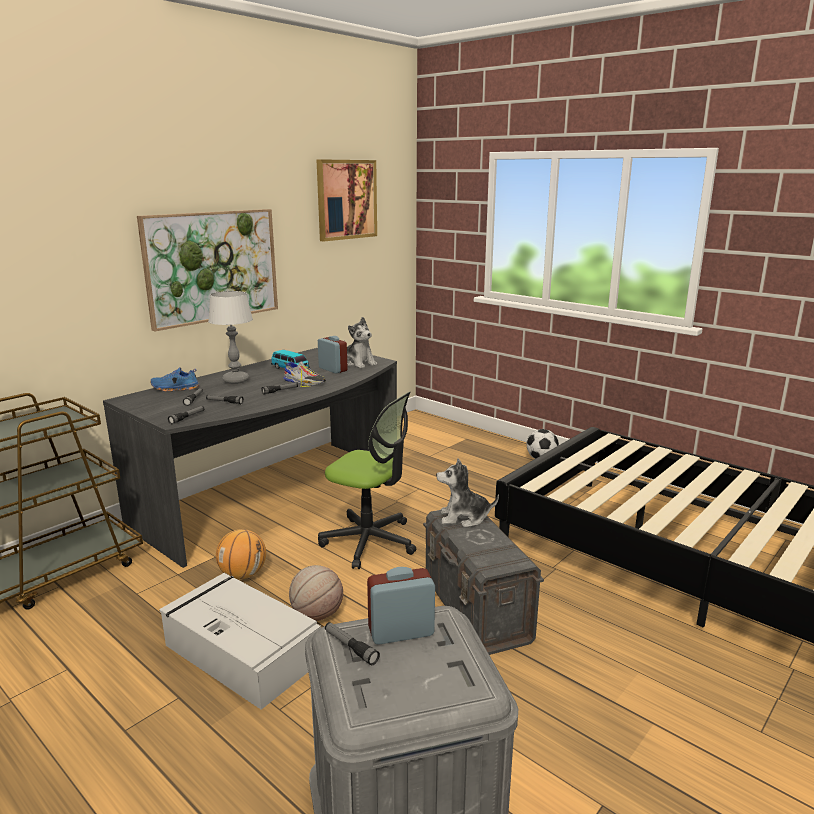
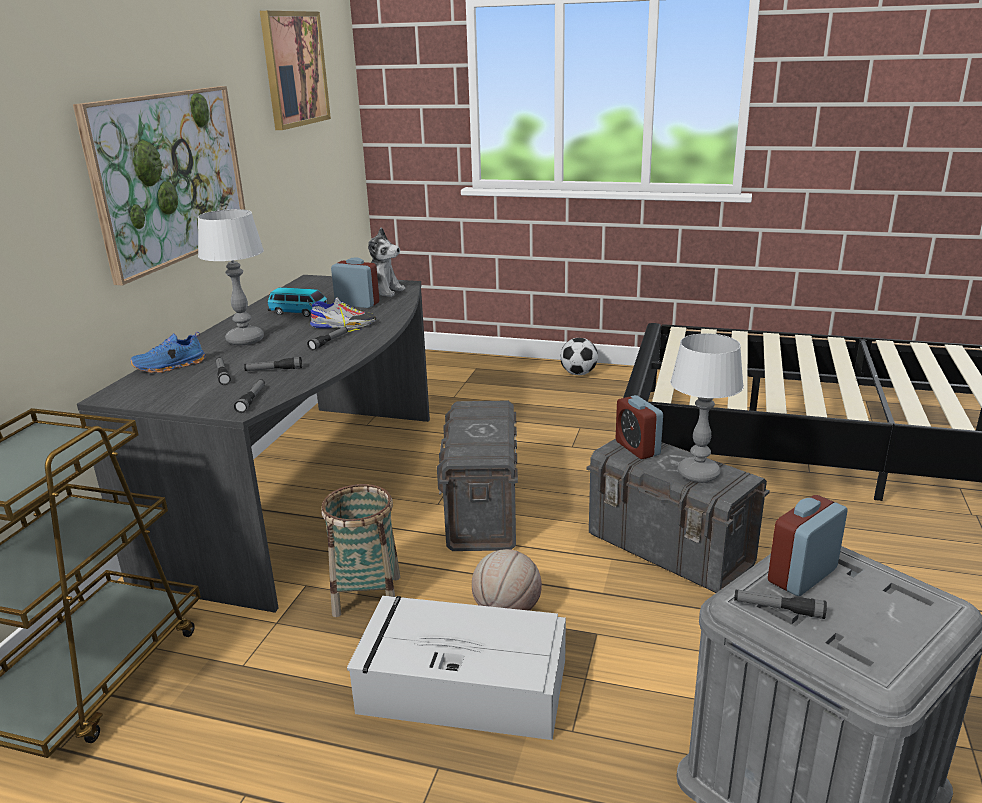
camera: 25 degrees left, 5 degrees up
(243, 574) = (367, 595): basketball -> basket
(369, 541) = (482, 511): office chair -> grey storage box
(464, 518) = (637, 448): plush toy -> alarm clock
(487, 548) = (697, 473): none -> table lamp

